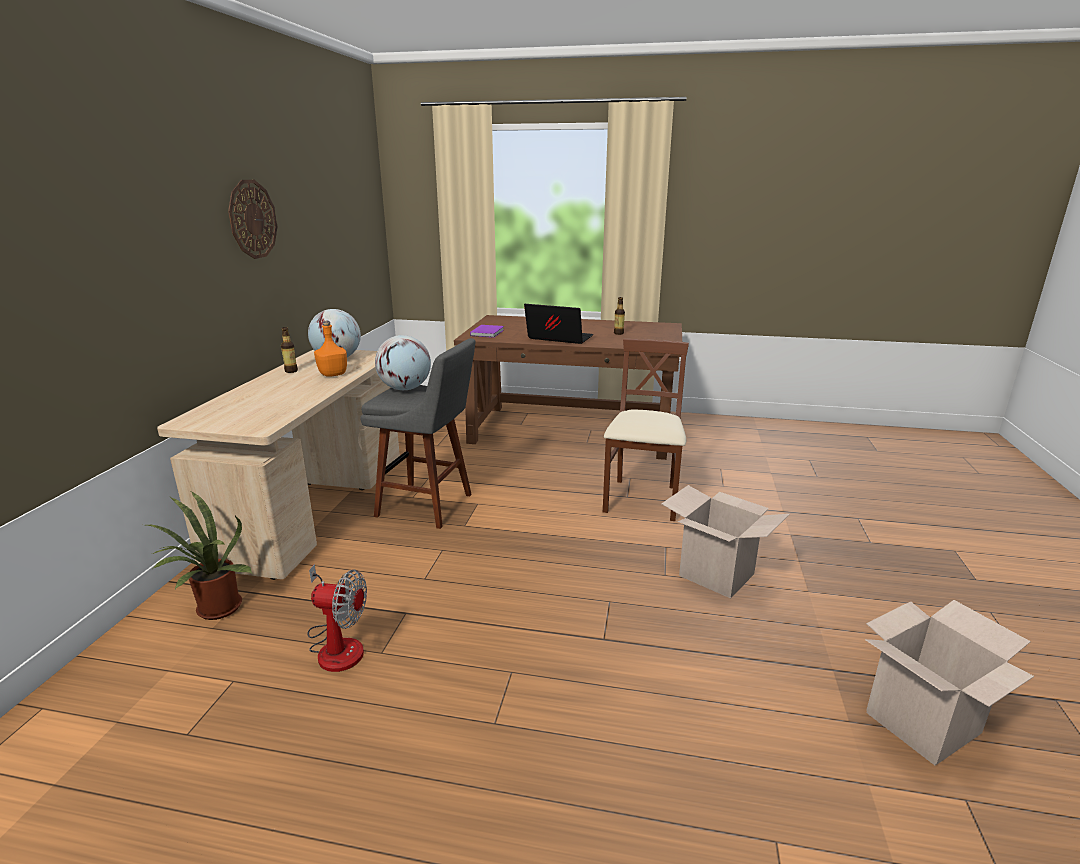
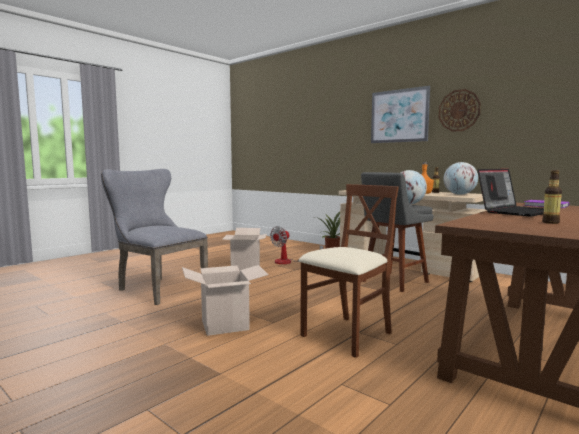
camera: 120 degrees right, 15 degrees down
(167, 230) = (399, 116): none -> picture
(642, 500) = (347, 335): brown chair -> brown chair turned 90 degrees counterclockwise
(694, 747) = (157, 288): none -> grey chair
(922, 723) = (69, 324): cardboard box -> cardboard box (245, 269)

